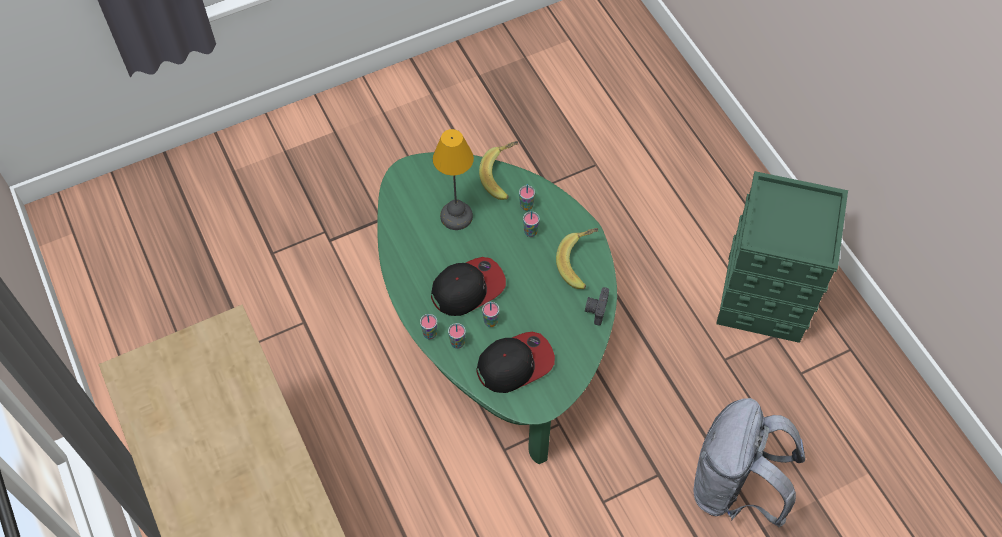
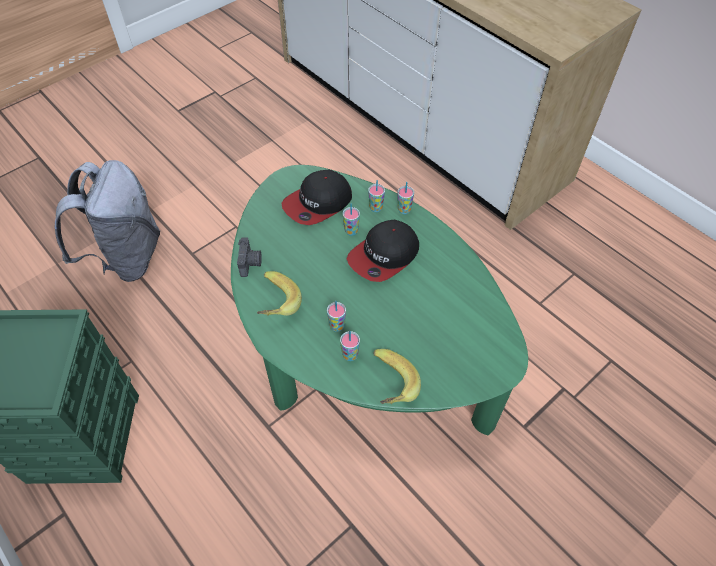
camera: 165 degrees right, 5 degrees down
(456, 217) = (424, 324): table lamp -> none

